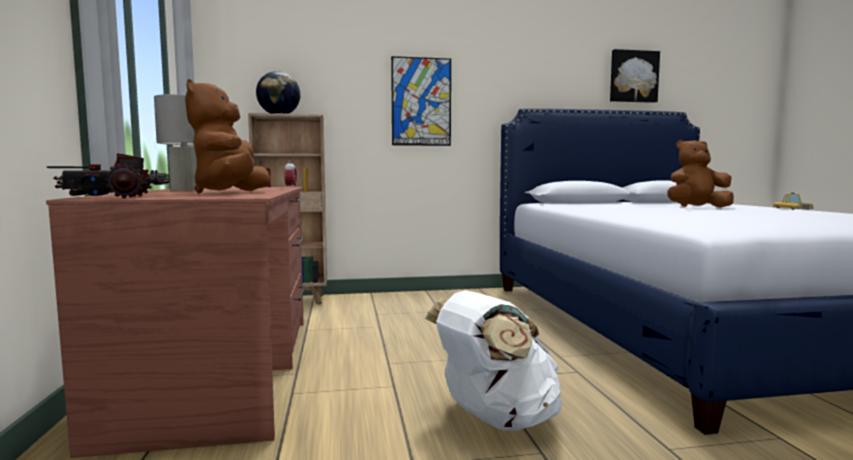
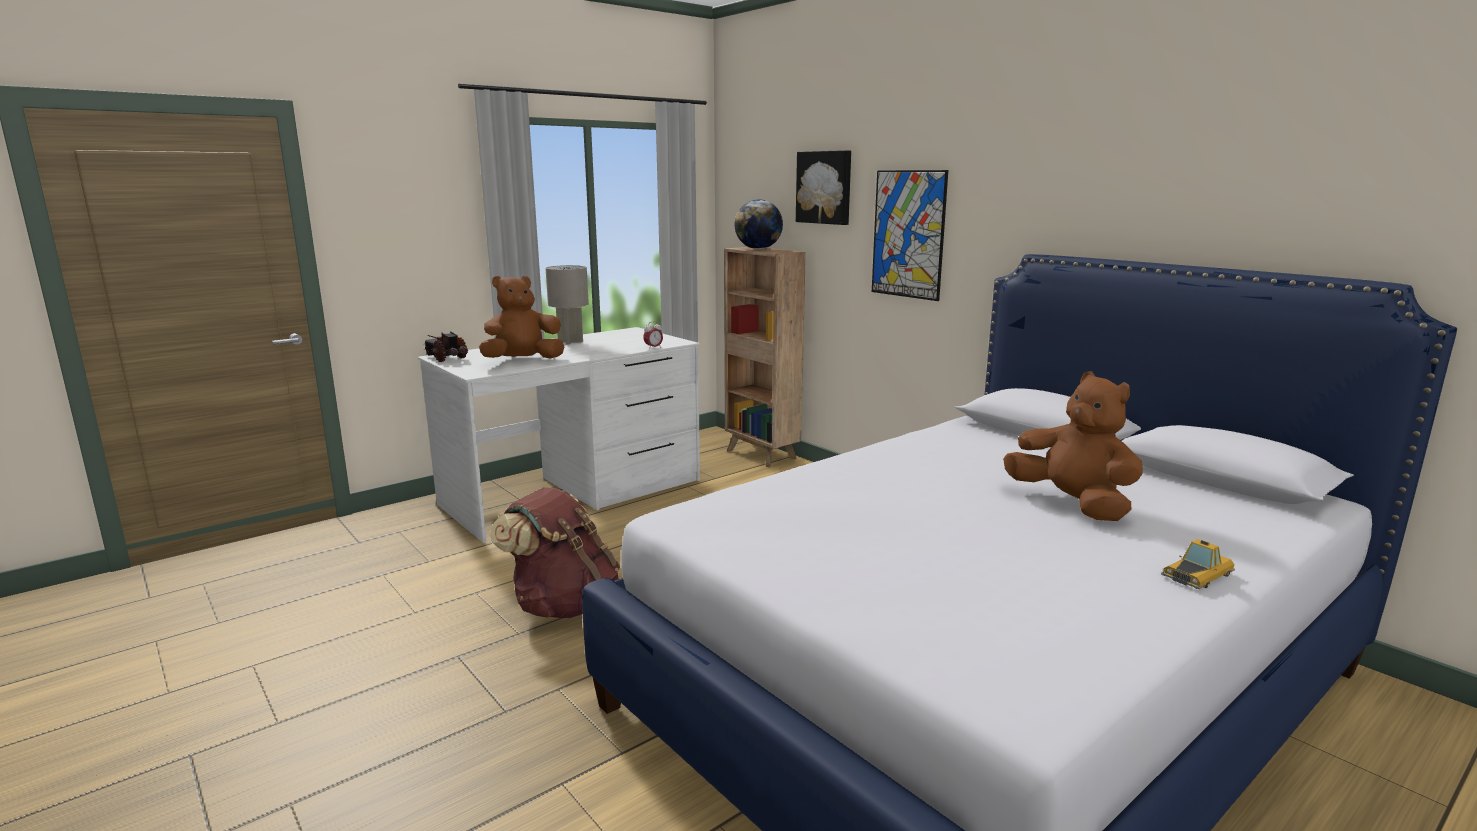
camera: 60 degrees right, 10 degrees up
(224, 370) = (574, 492): brown desk -> white desk
(495, 419) = (563, 605): white backpack -> brown backpack
(633, 76) = (1293, 192): picture -> picture (825, 187)

